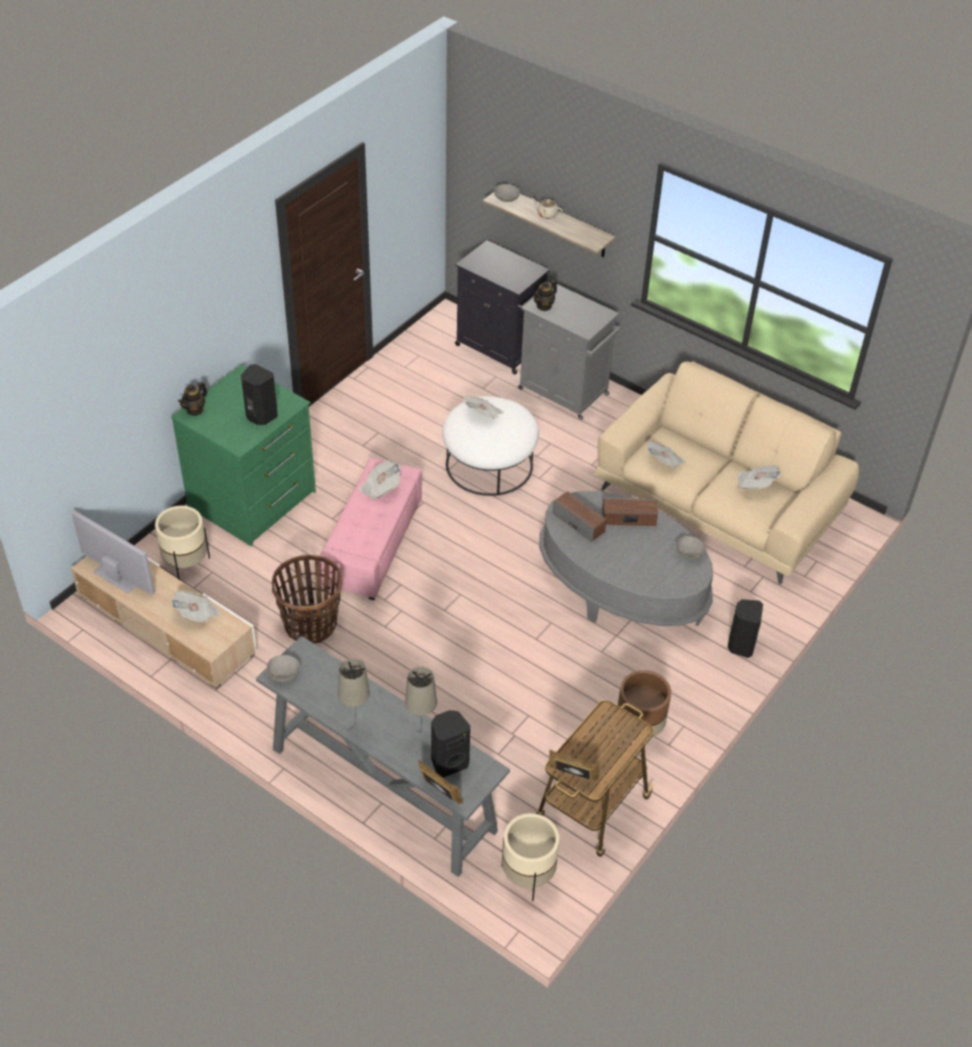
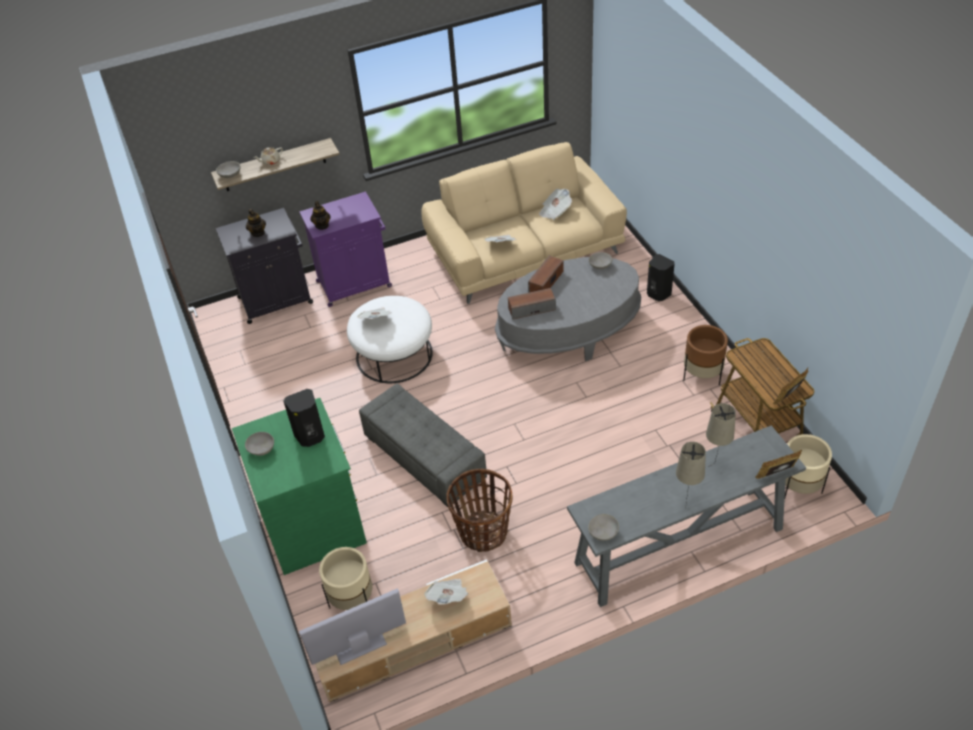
camera: 55 degrees left, 0 degrees up
(195, 410) = (263, 481): teapot -> teapot (258, 232)
(229, 392) = (261, 449): none -> grey bowl
(372, 544) = (424, 458): pink ottoman -> grey ottoman
(380, 488) = (400, 415): newspaper -> none
(449, 762) = (748, 458): black speaker -> none
(565, 392) = (355, 283): grey cabinet -> purple cabinet

